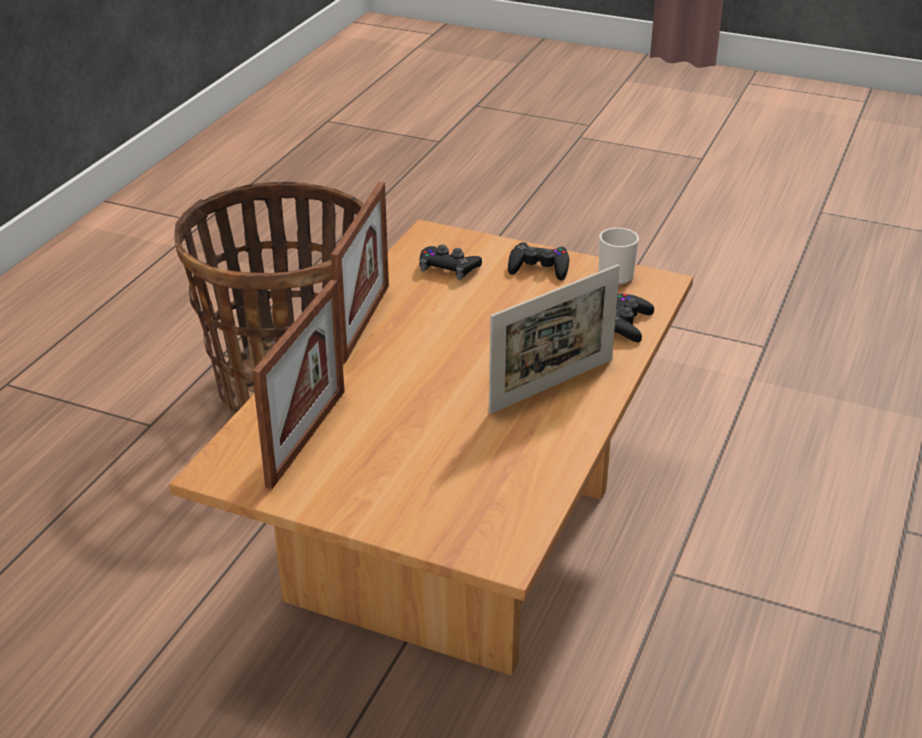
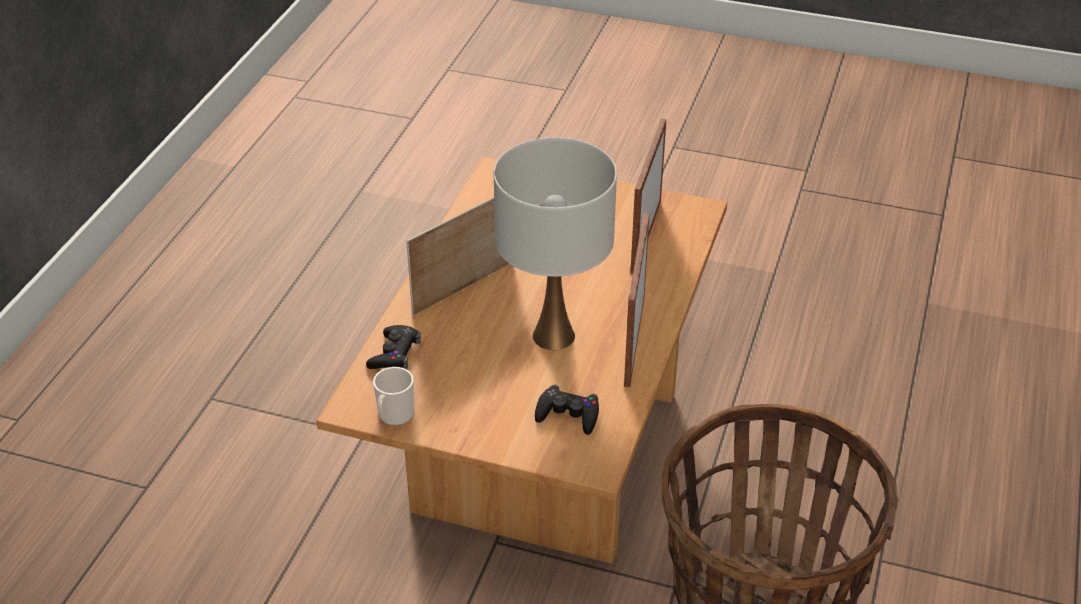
camera: 175 degrees right, 5 degrees up
(452, 331) = (553, 336): none -> white table lamp
(539, 267) = (475, 421): black game controller -> none

